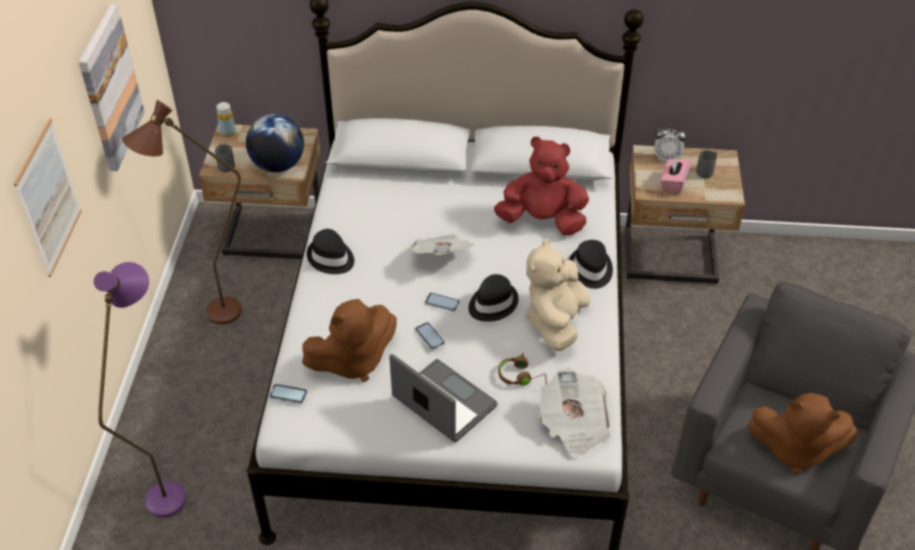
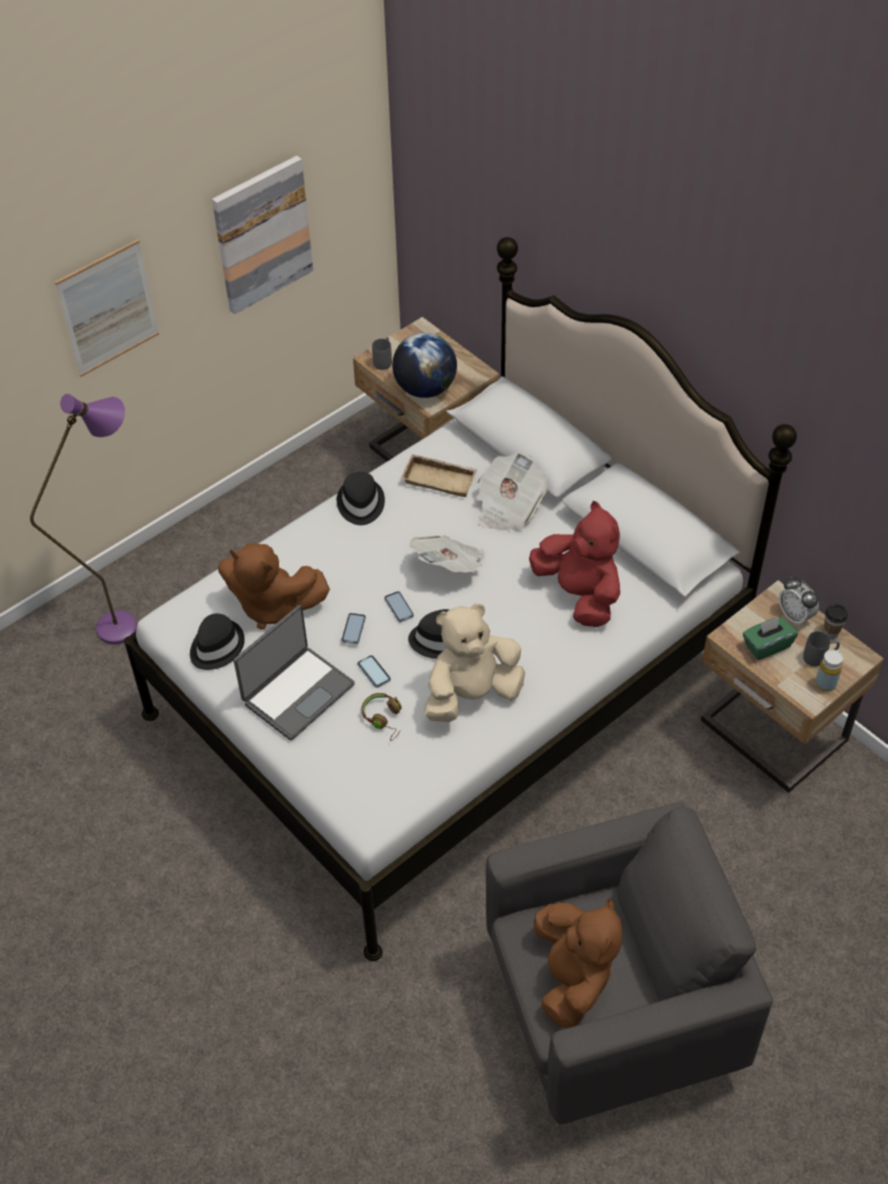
camera: 45 degrees right, 5 degrees up
(212, 317) = (303, 499): brown floor lamp -> none
(228, 132) = (420, 330): yellow bottle -> yellow bottle (825, 684)
(288, 394) = (196, 597): phone -> phone (374, 672)
(366, 209) = (441, 478): none -> beige tray
(443, 403) = (297, 693): laptop -> laptop turned 45 degrees clockwise
(573, 426) = (374, 793): newspaper -> newspaper (508, 507)
(590, 270) = (563, 670): black hat -> black hat (216, 646)
(673, 183) = (766, 646): pink tissue box -> green tissue box
(695, 154) = (831, 632): none -> cup
(795, 449) = (572, 977): brown plush toy -> brown plush toy turned 150 degrees counterclockwise

